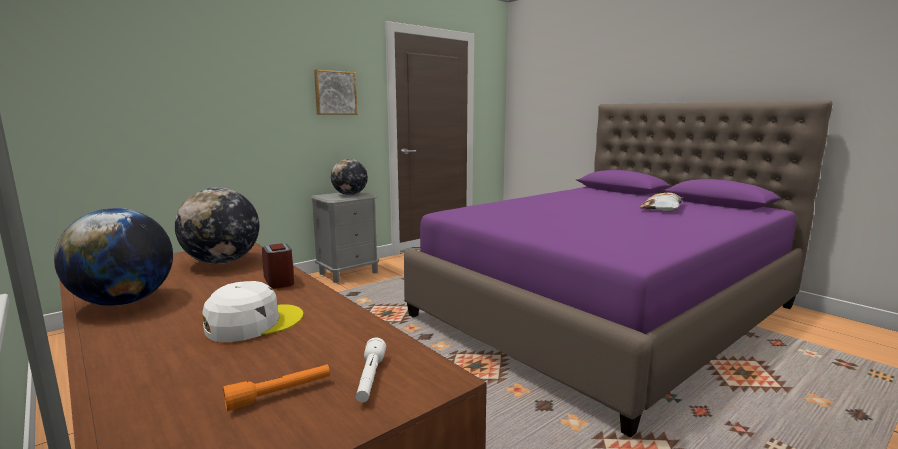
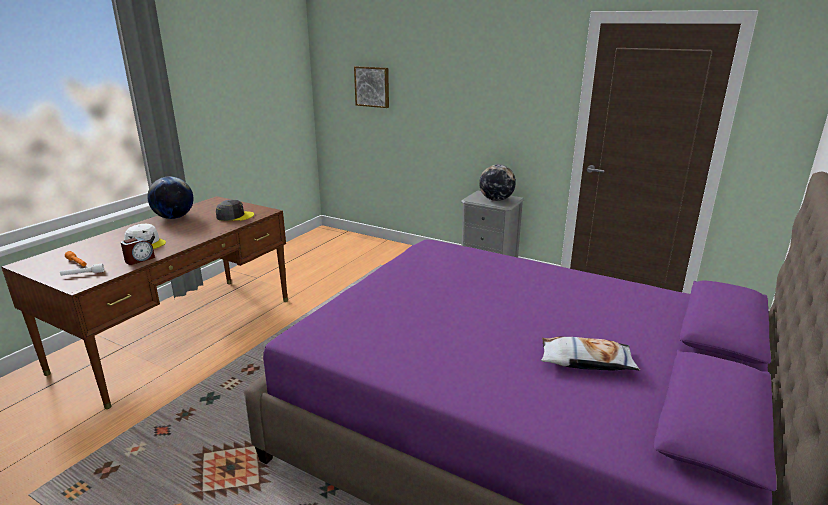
camera: 70 degrees right, 10 degrees up
(222, 262) = (234, 216): globe -> grey cap
(279, 281) = (203, 234): alarm clock -> alarm clock (139, 259)
(335, 93) = (515, 95): picture -> picture (372, 86)

